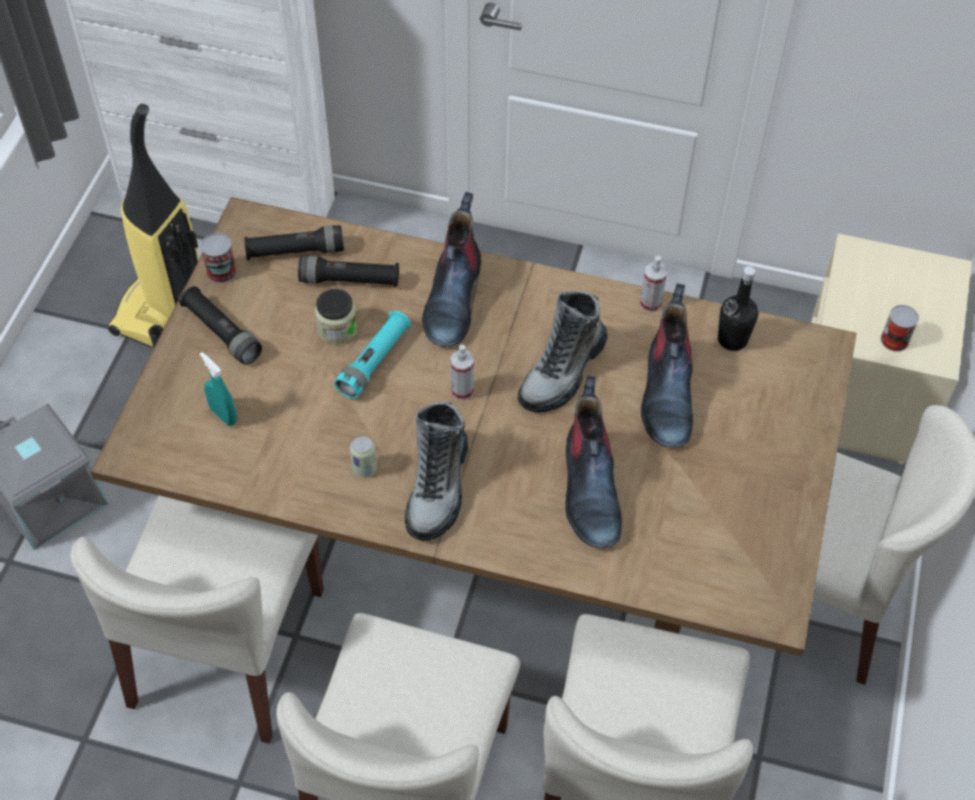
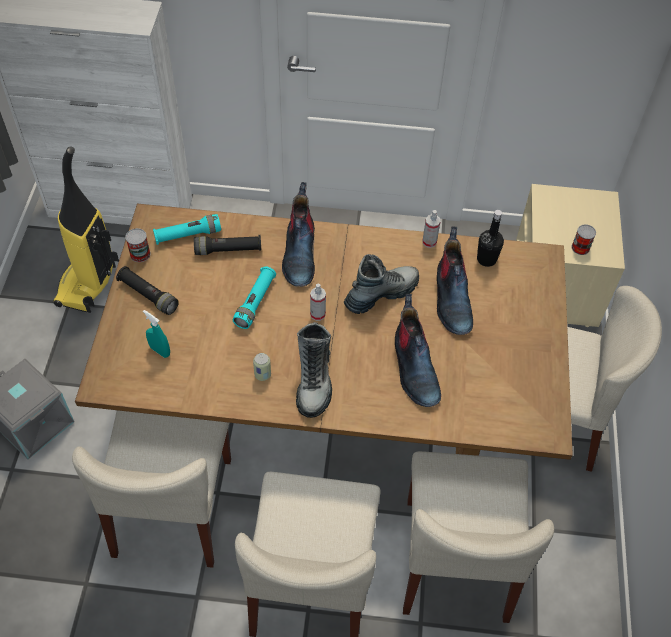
camera: 10 degrees left, 0 degrees up
(295, 252) = (188, 235): black flashlight -> turquoise flashlight
(337, 329) = (226, 283): jar -> none
(562, 372) = (381, 294): boot -> boot turned 150 degrees counterclockwise

